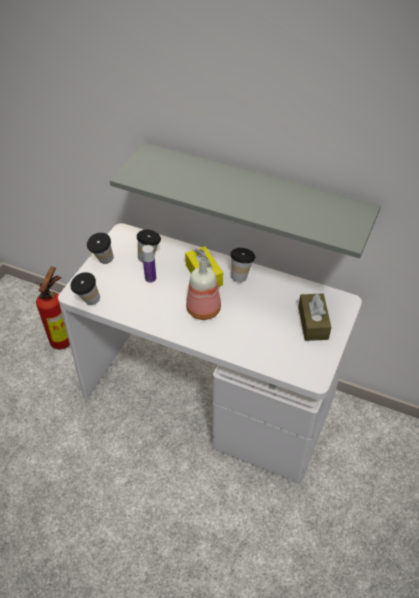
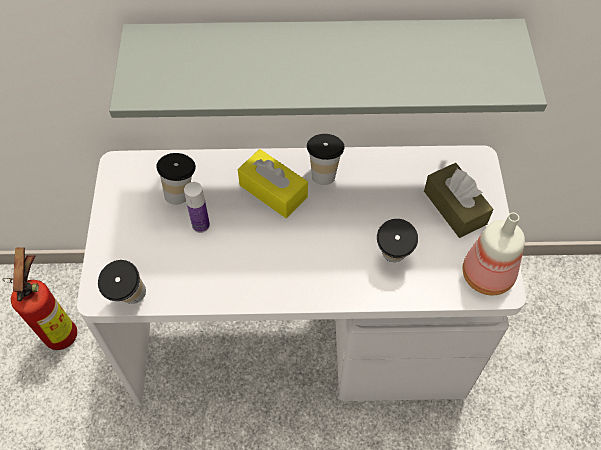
camera: 25 degrees left, 10 degrees up
(102, 262) = (115, 225): cup -> cup (392, 259)
(204, 310) = (304, 244): bottle -> bottle (488, 274)

